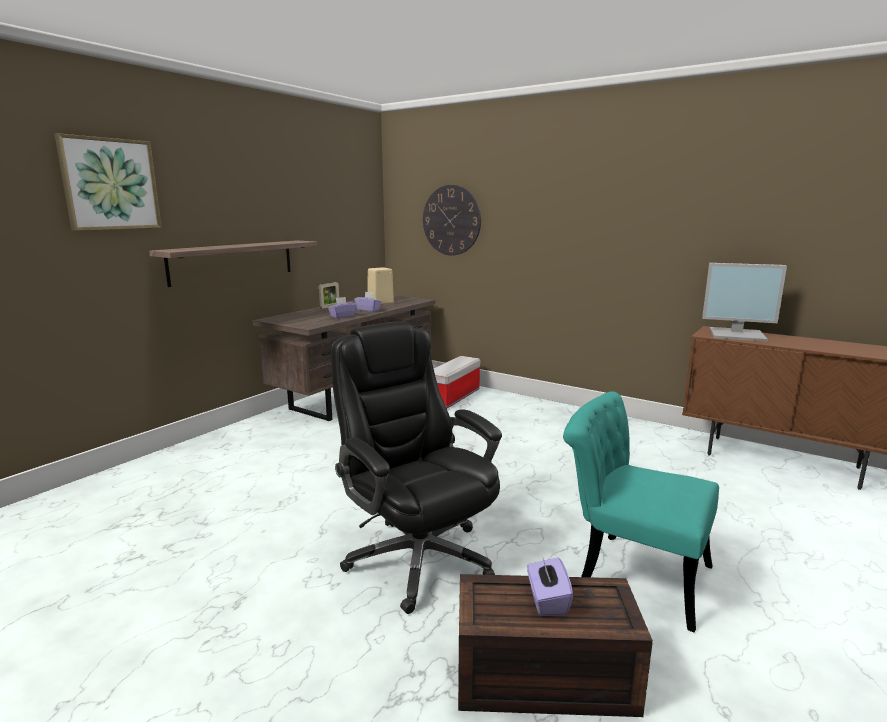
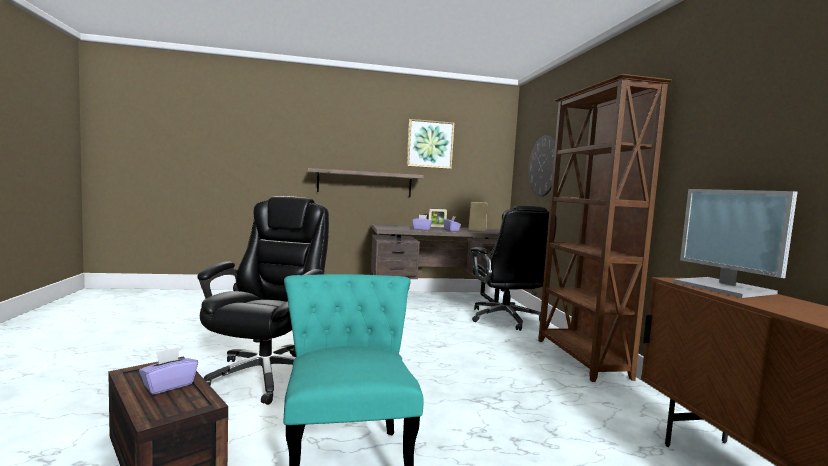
camera: 45 degrees right, 10 degrees down
(110, 184) = (293, 130): picture -> picture (430, 144)
(453, 397) = (506, 319): storage box -> black office chair
(568, 413) = (581, 359): none -> brown bookcase

